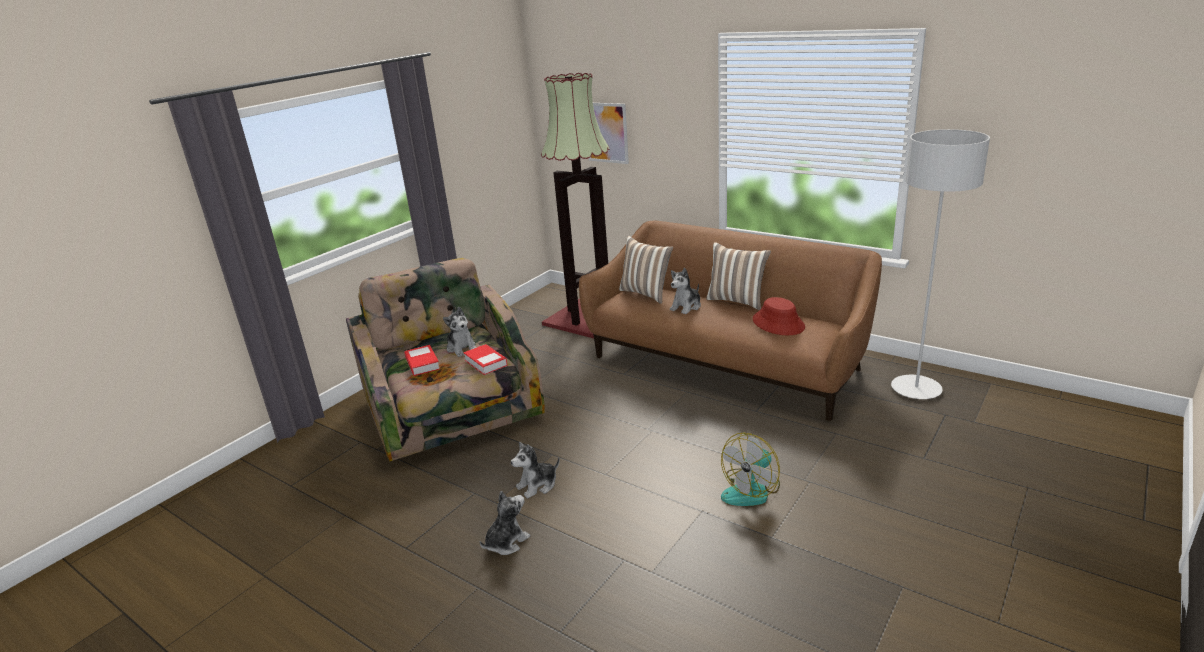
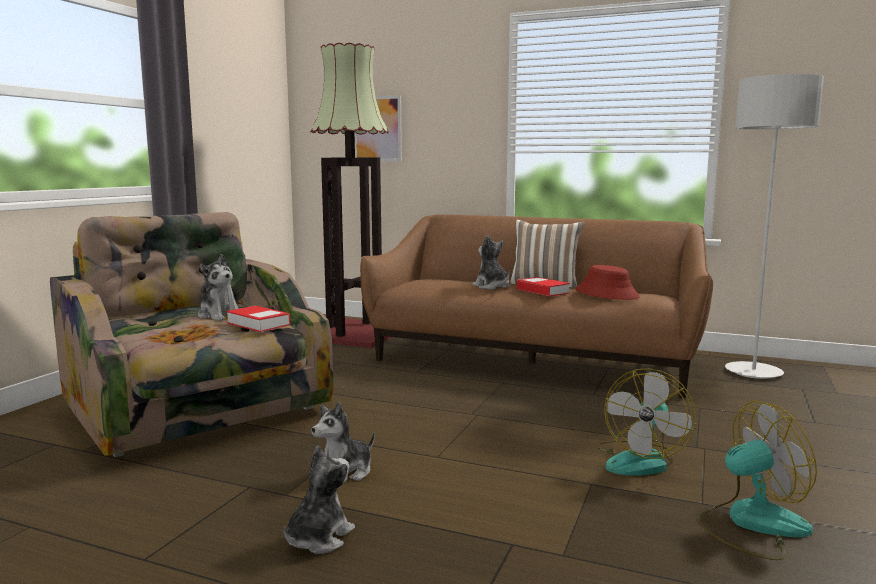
camera: 15 degrees left, 15 degrees down
(422, 364) = (166, 325): book -> book (542, 291)
(646, 293) = (438, 280): pillow -> none
(686, 307) = (492, 287): plush toy -> plush toy turned 120 degrees clockwise
(795, 560) = (751, 524): none -> fan

